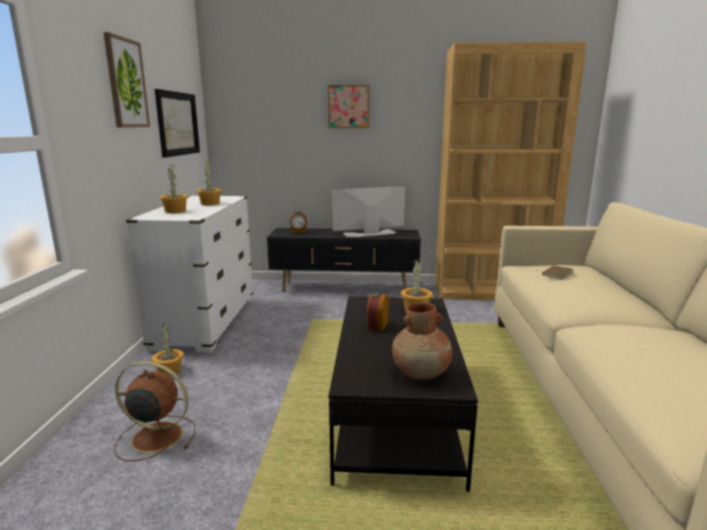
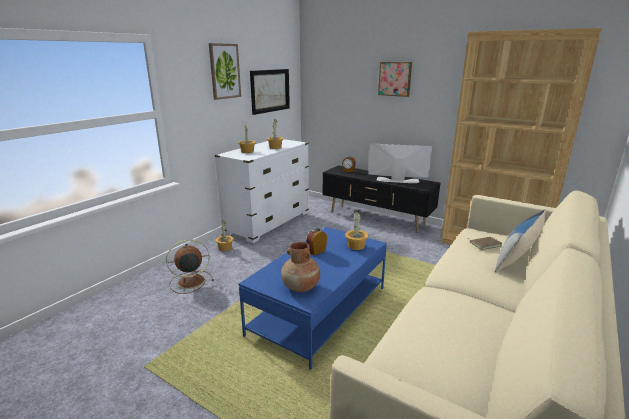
camera: 30 degrees right, 5 degrees up
(155, 437) = (189, 281): brown fan -> brown fan turned 60 degrees counterclockwise
(396, 412) = (319, 311): black coffee table -> blue coffee table
(599, 280) = (517, 258): none -> pillow

